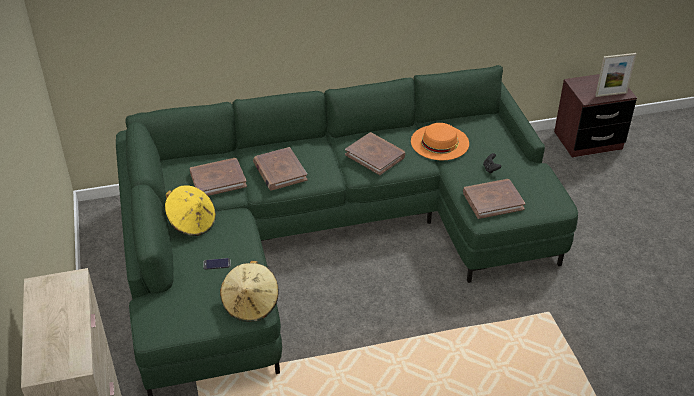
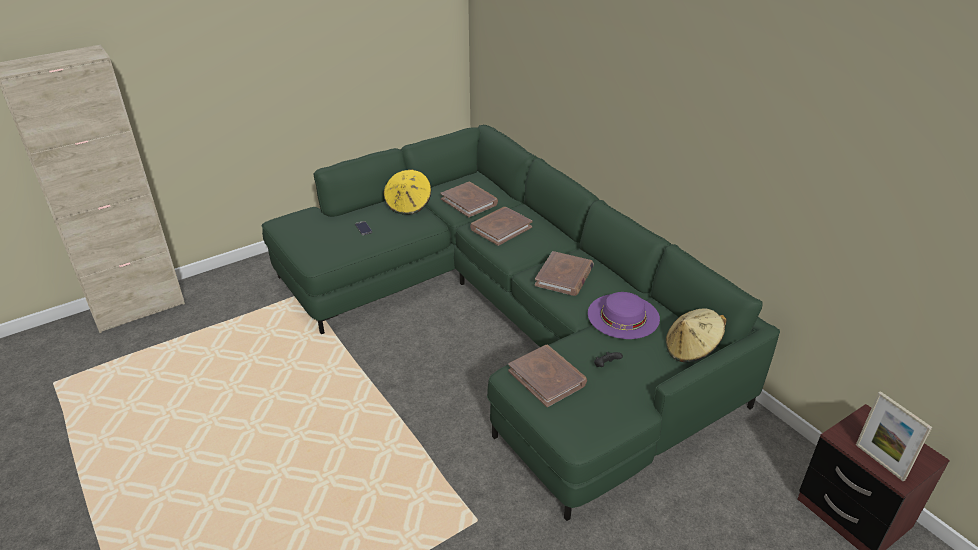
camera: 70 degrees right, 5 degrees down
(251, 304) = (322, 257): beige hat -> beige hat (691, 349)
(440, 142) = (623, 316): orange hat -> purple hat

